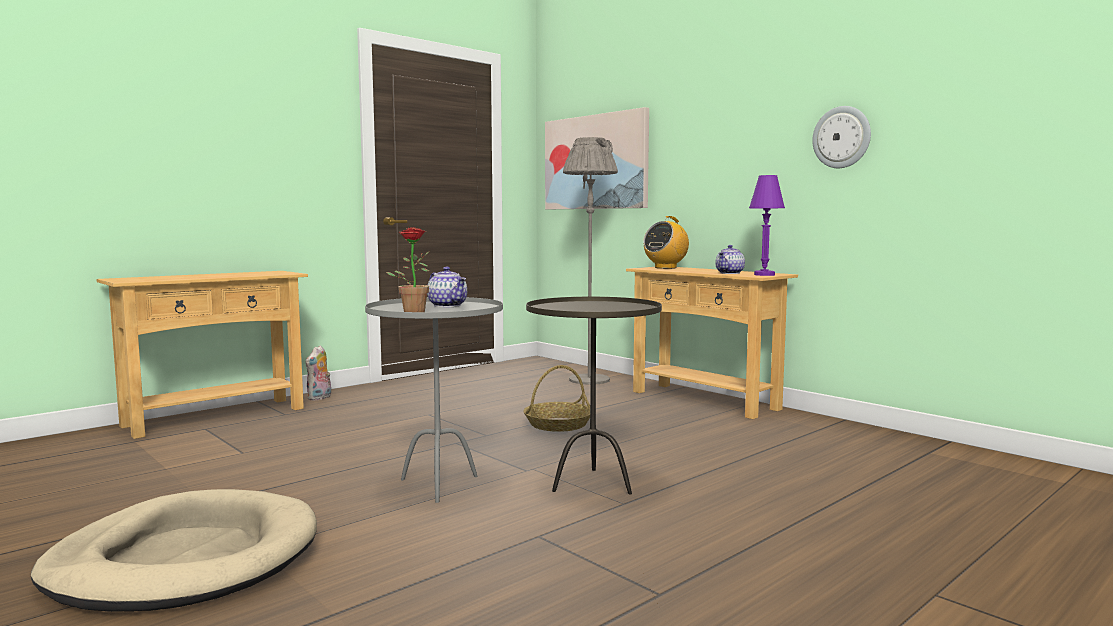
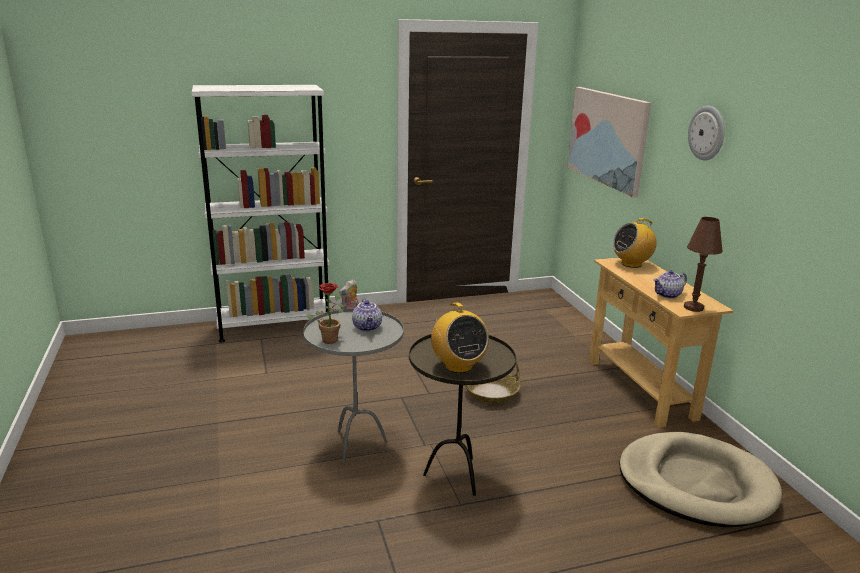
camera: 25 degrees right, 15 degrees up
(186, 559) = (179, 474): beige dog bed -> beige dog bed (695, 484)
(215, 417) = (274, 326): beige console table -> white bookcase
(589, 380) = (566, 335): grey floor lamp -> none
(600, 310) = (458, 366): none -> radio
(764, 275) = (693, 307): purple table lamp -> brown table lamp
(842, 137) = (793, 194): wall clock -> wall clock (707, 133)

